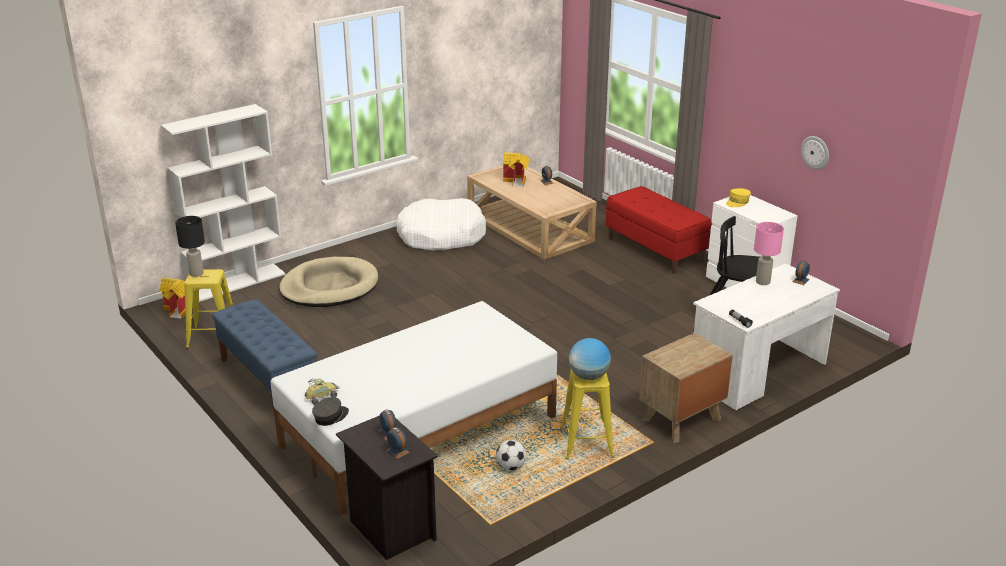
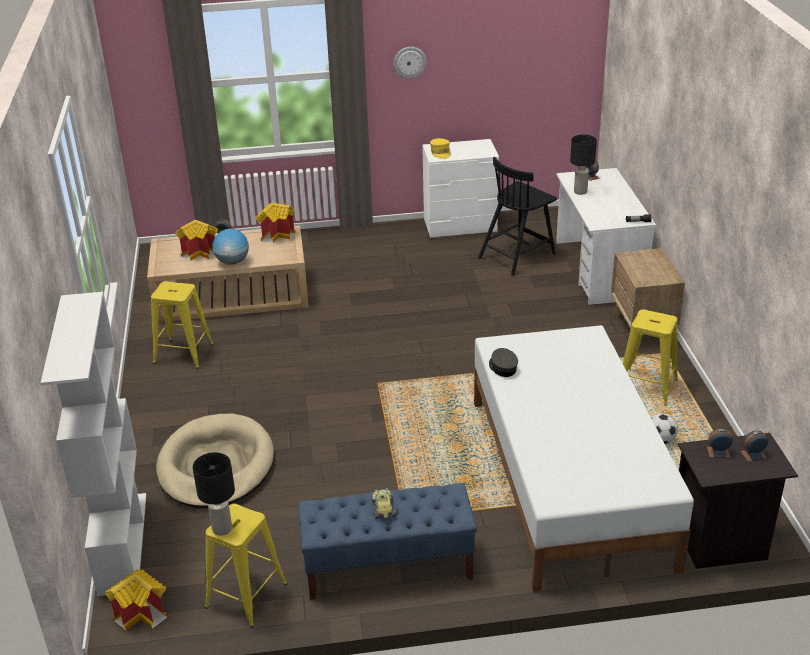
camera: 60 degrees left, 5 degrees up
(321, 396) = (600, 487): toy car -> toy car (383, 508)
(330, 417) = (644, 490): grey cap -> grey cap (502, 367)
(441, 236) = (183, 353): white dog bed -> yellow stool
(572, 198) = (277, 235): none -> toy house
(589, 376) = (657, 321): globe -> globe (232, 262)
(655, 250) = (354, 244): red bench -> none
(762, 281) = (580, 191): pink table lamp -> black table lamp
(815, 152) = (497, 74): wall clock -> wall clock (409, 62)

